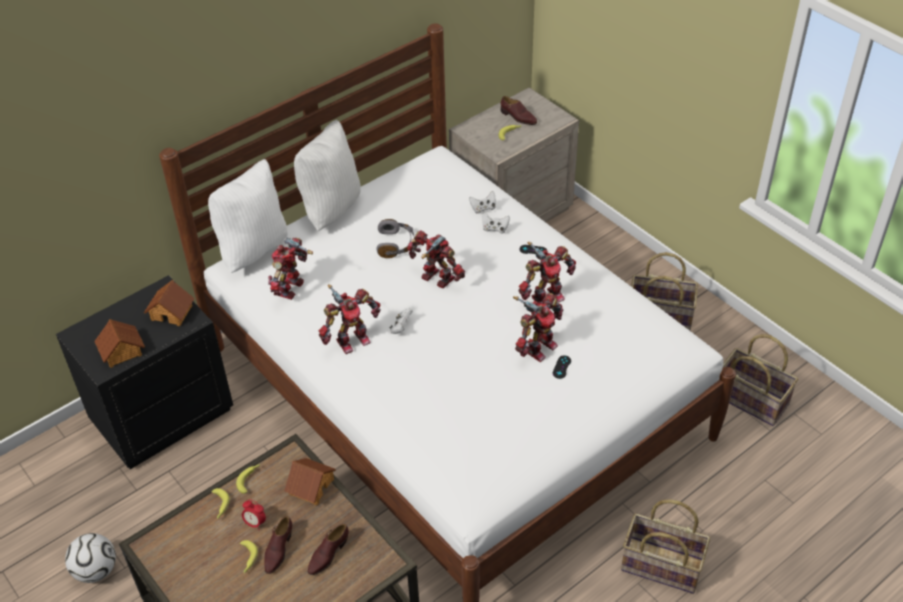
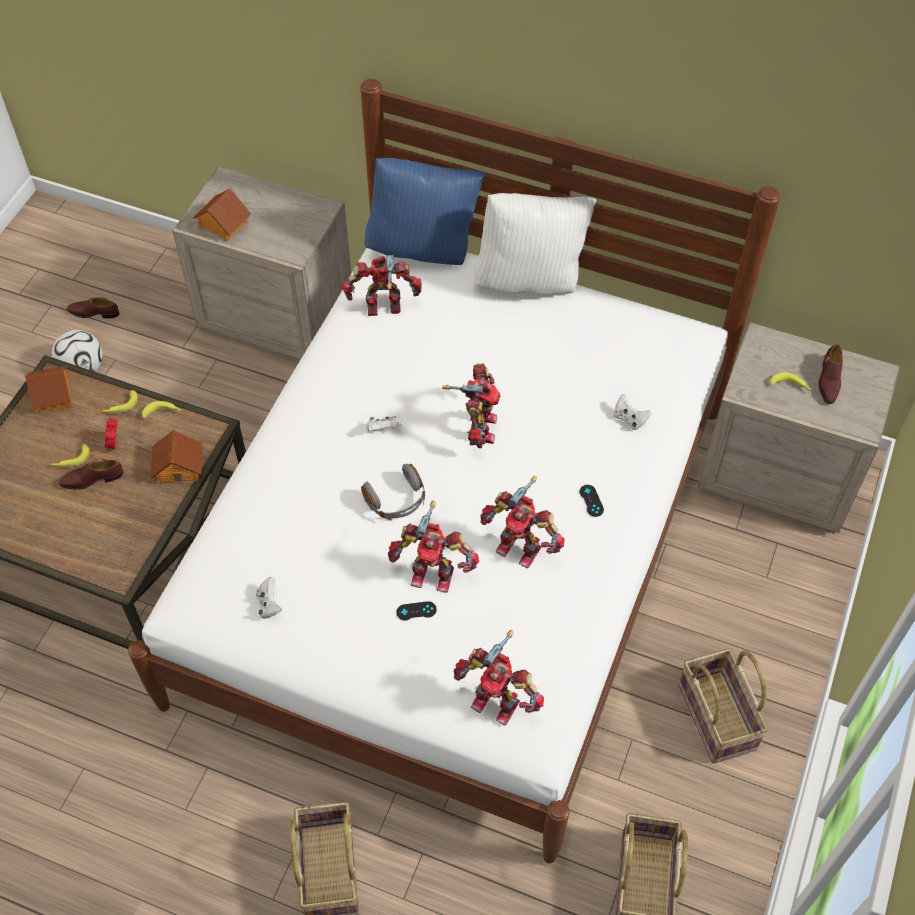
camera: 60 degrees right, 10 degrees up
(161, 415) = (278, 316): black nightstand -> beige nightstand
(172, 312) = (295, 232): toy house -> toy house (54, 395)
(253, 249) = (423, 248): white pillow -> blue pillow
(328, 554) = (106, 522): brown shoe -> brown shoe (94, 312)
(351, 340) = (341, 395): toy robot -> toy robot (497, 701)
(396, 244) = (509, 365): grey headphones -> grey headphones (397, 501)
(495, 229) = (602, 446): white game controller -> white game controller (269, 604)

